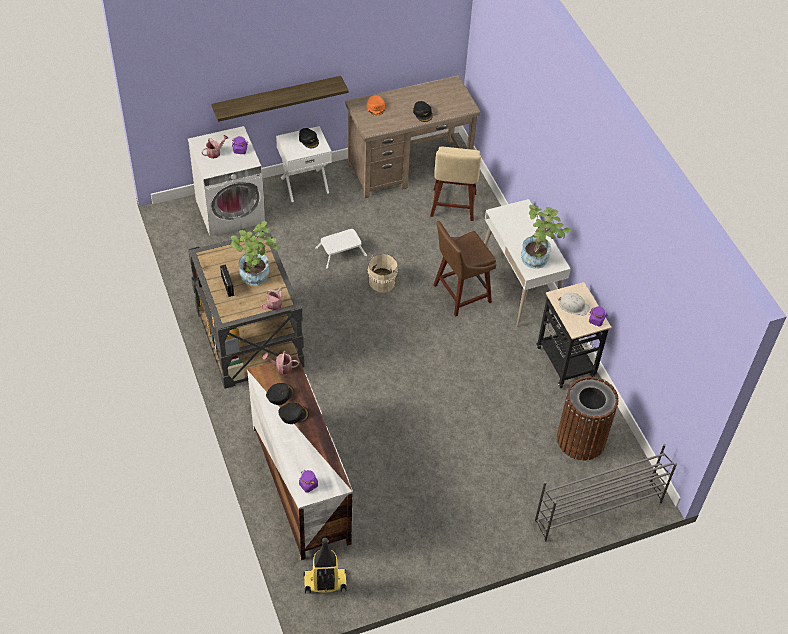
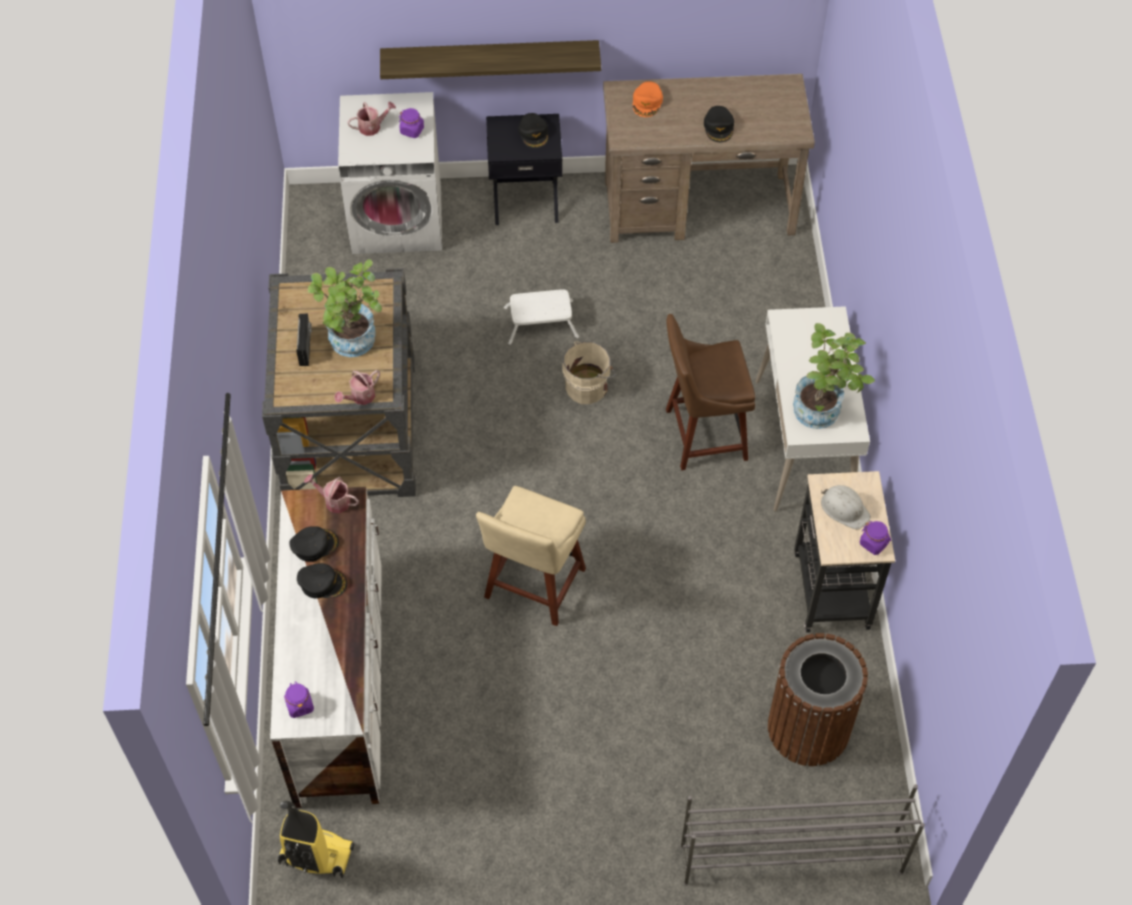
camera: 20 degrees right, 5 degrees up
(304, 184) = (525, 200): white nightstand -> black nightstand
(452, 207) = (745, 286): beige chair -> beige chair (532, 587)

